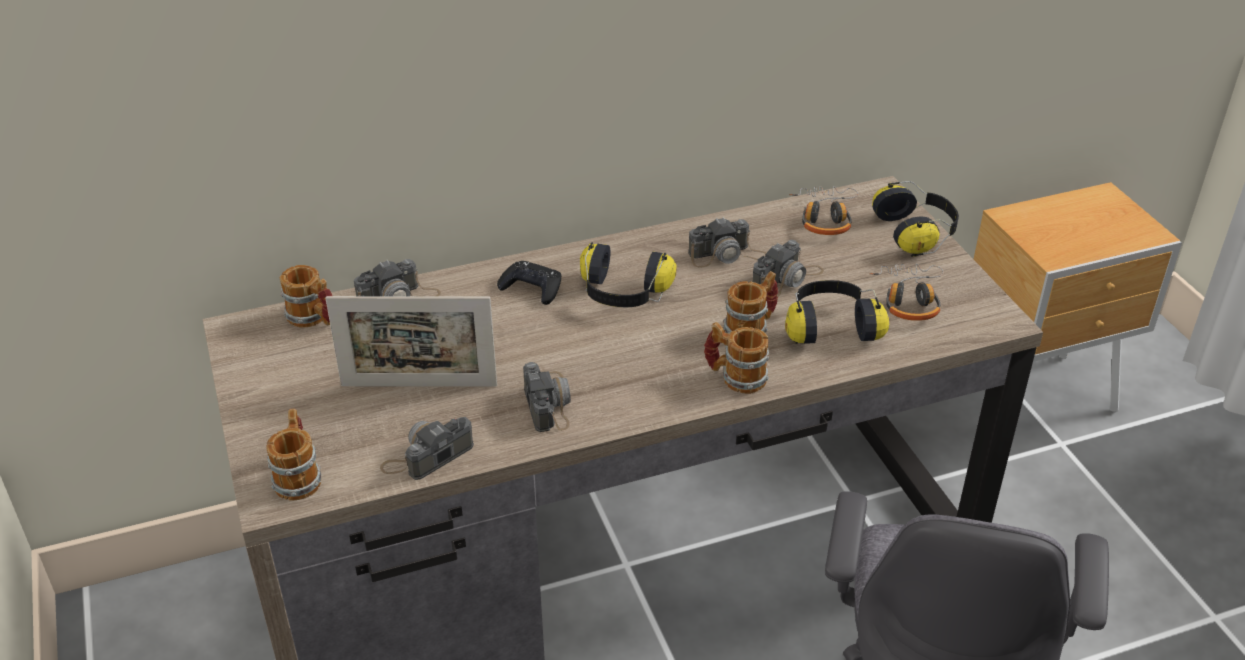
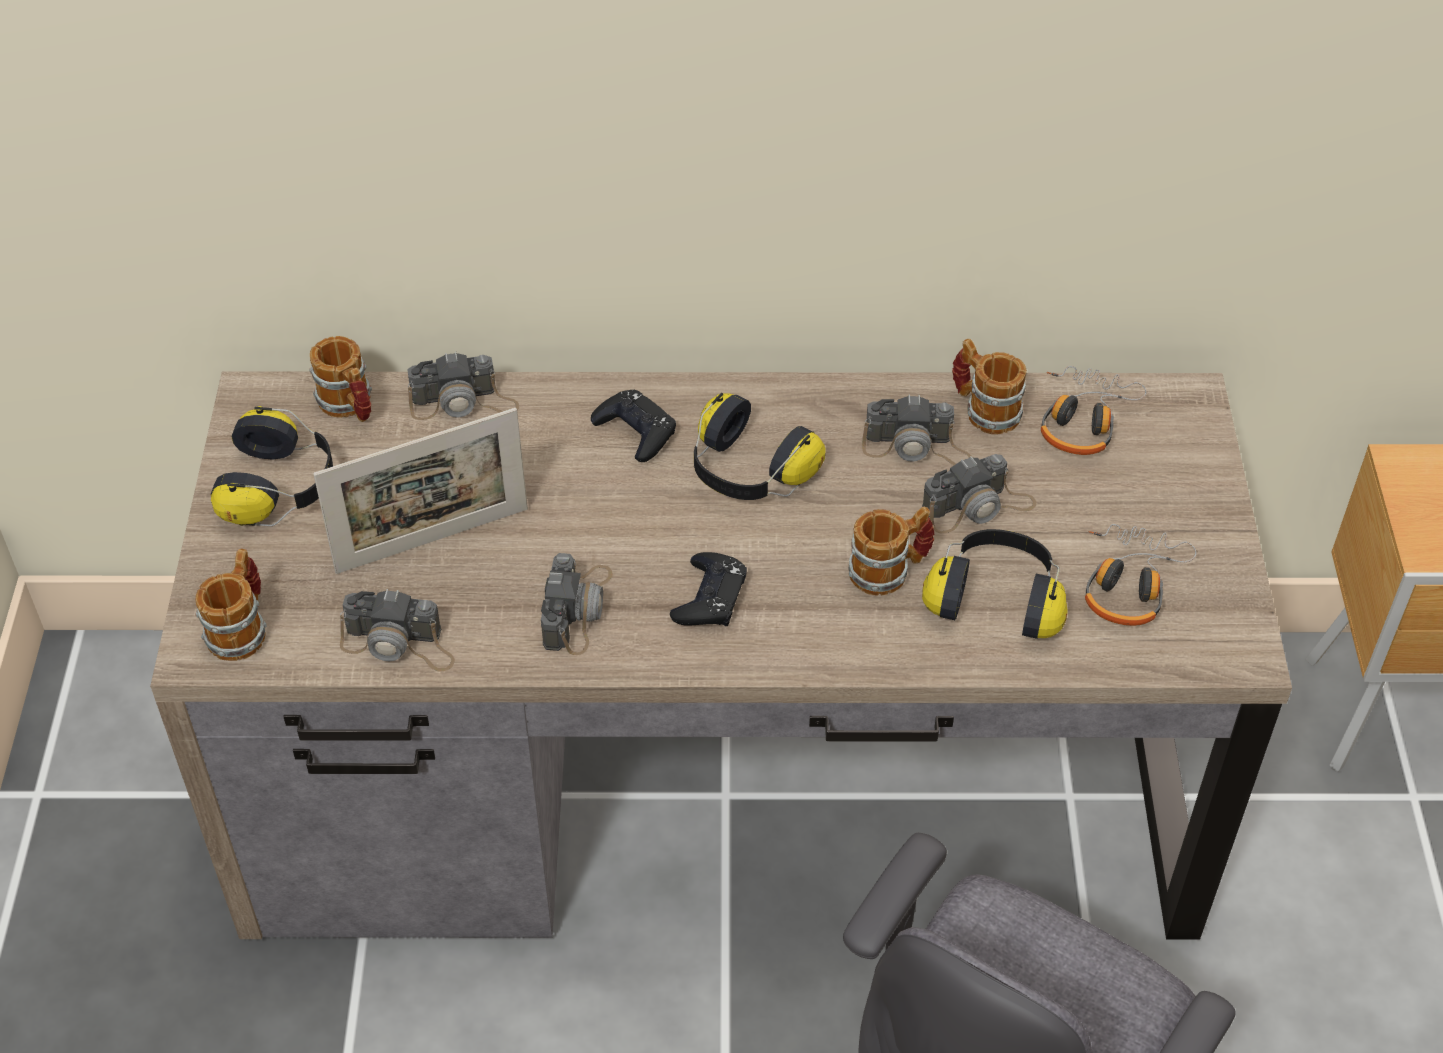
camera: 20 degrees right, 10 degrees up
(419, 385) = (432, 540): picture frame -> picture frame turned 45 degrees counterclockwise
(427, 456) = (399, 644): camera -> camera turned 150 degrees counterclockwise
(638, 372) = (709, 597): none -> black game controller
(735, 377) = (830, 639): mug -> mug (984, 409)
(916, 233) = (1201, 479): headphones -> headphones (281, 487)

